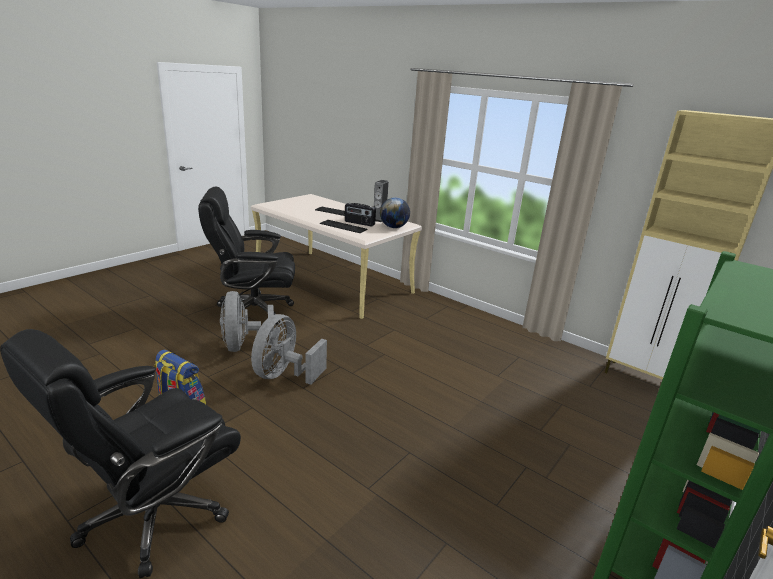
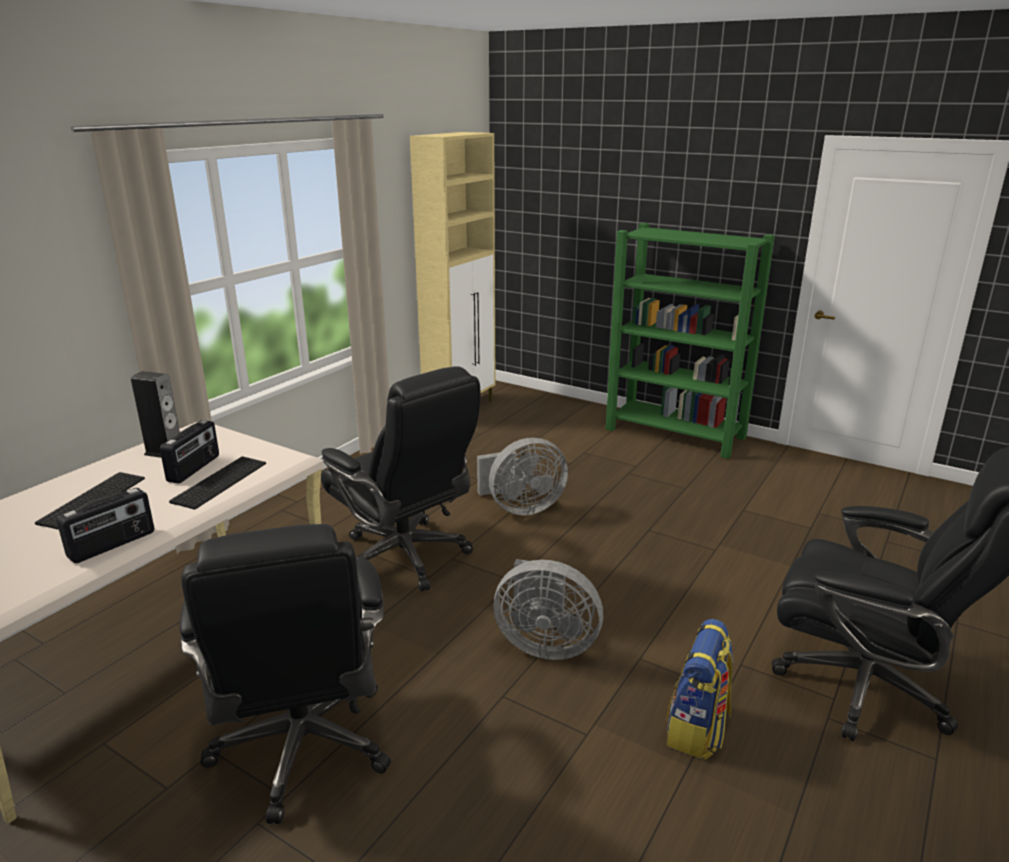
camera: 95 degrees left, 0 degrees up
(243, 346) = (468, 718): grey fan -> grey fan (521, 508)
(298, 215) = (112, 545): none -> radio
(390, 339) = (404, 555): none -> black office chair
(393, 227) = (224, 437): globe -> none

